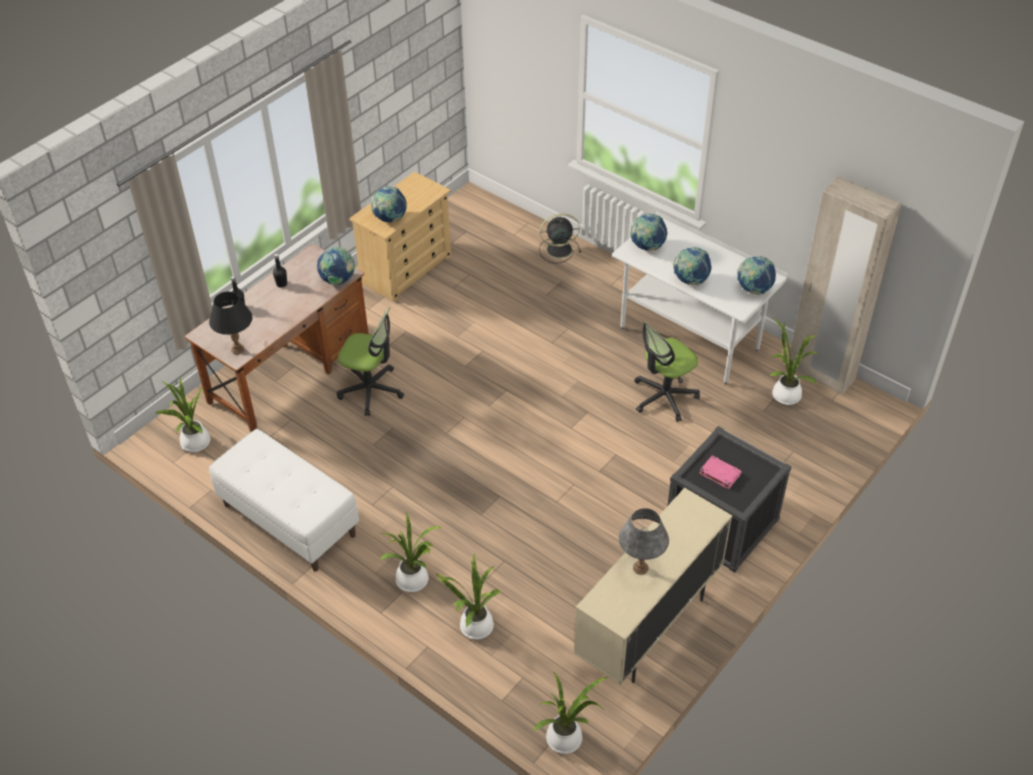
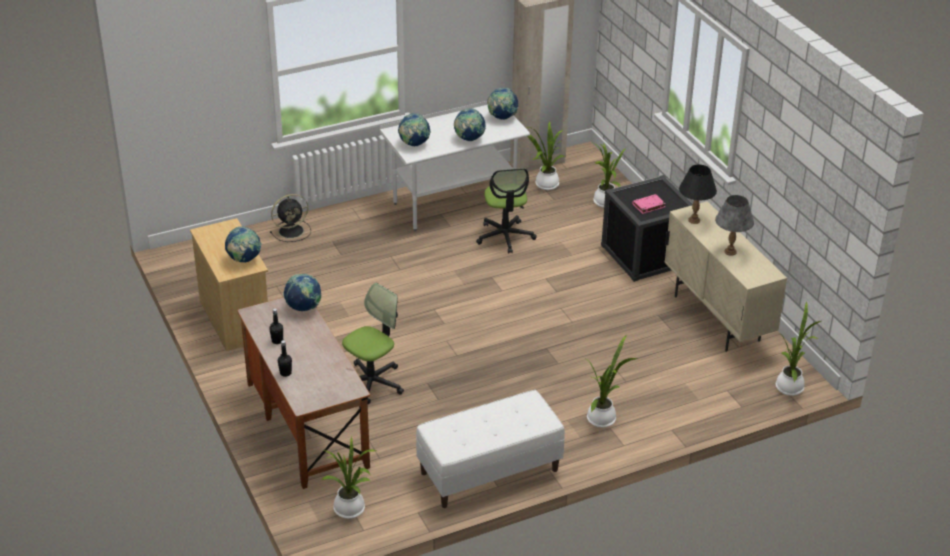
camera: 65 degrees left, 10 degrees down
(237, 349) = (343, 387): black table lamp -> black table lamp (694, 220)
(473, 627) = (667, 400): potted plant -> potted plant (605, 203)
(558, 250) = (292, 231): black fan -> black fan turned 135 degrees counterclockwise

